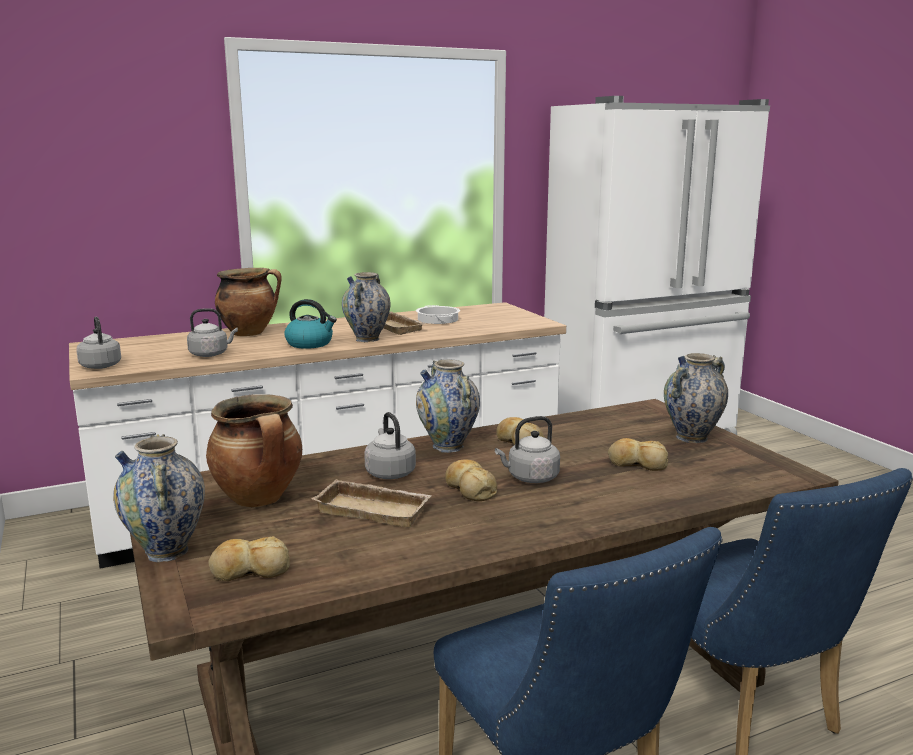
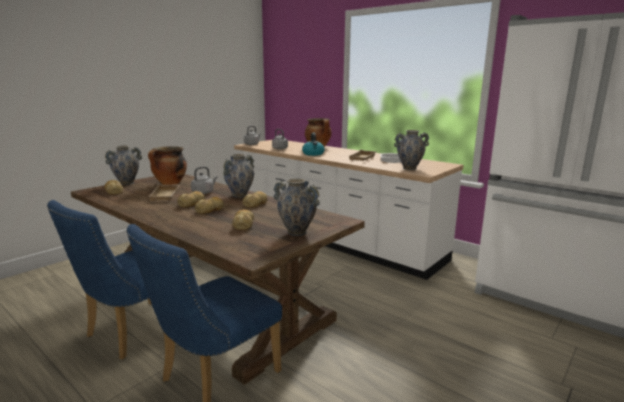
camera: 65 degrees right, 0 degrees up
(367, 339) = (333, 158): vase -> vase (409, 168)
(530, 478) = (210, 210): grey kettle -> bread

